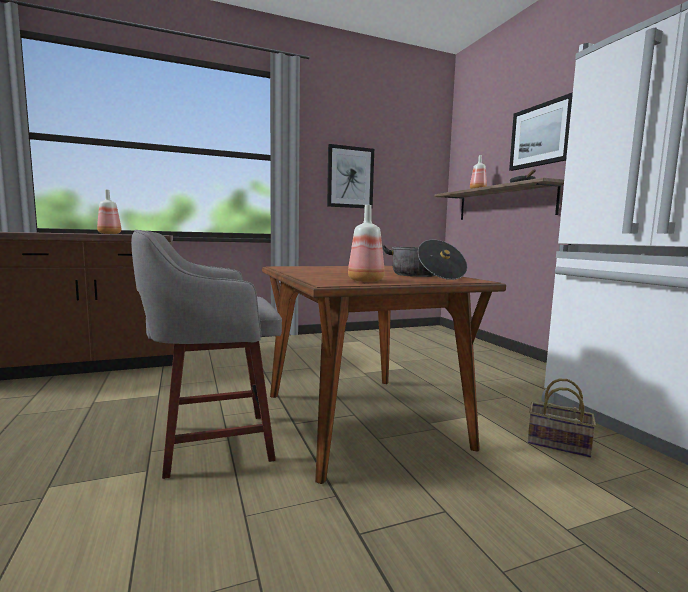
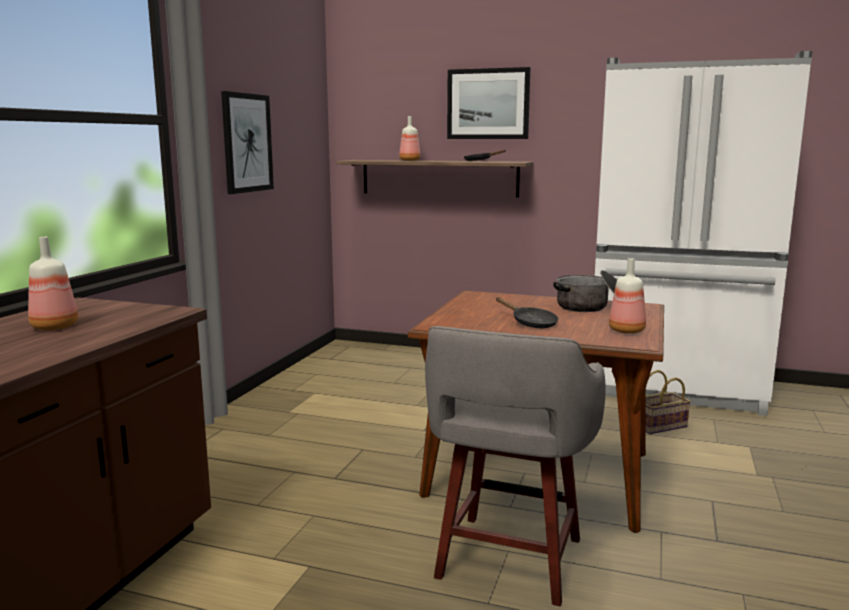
camera: 50 degrees left, 5 degrees up
(332, 272) = (530, 323): none -> black frying pan

